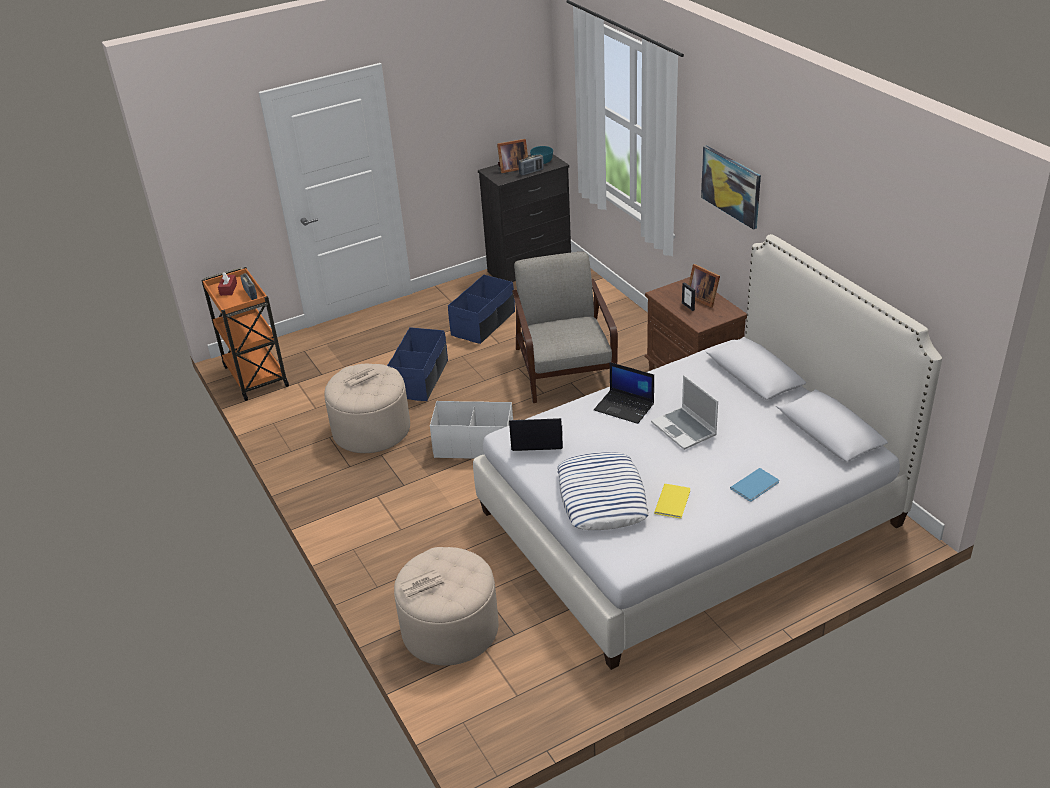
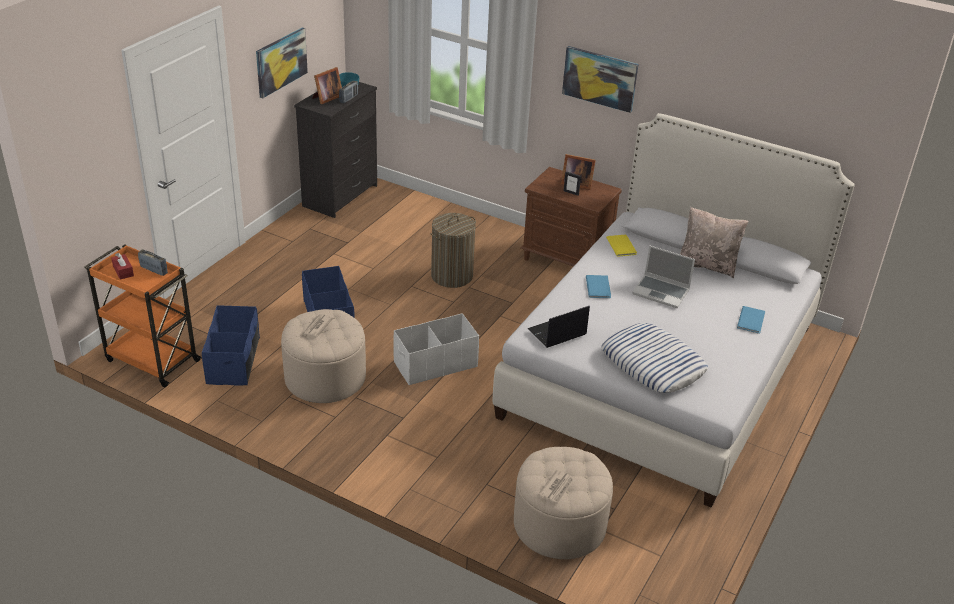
camera: 35 degrees left, 0 degrees up
(462, 125) = (281, 62): none -> picture
(483, 323) = (342, 254): blue storage box -> blue storage box (234, 360)
(564, 368) = (452, 276): grey armchair -> laundry basket
(625, 407) = (599, 287): laptop -> blue book
(674, 501) = (707, 350): yellow book -> yellow book (622, 245)
(766, 415) = (707, 265): none -> beige pillow

